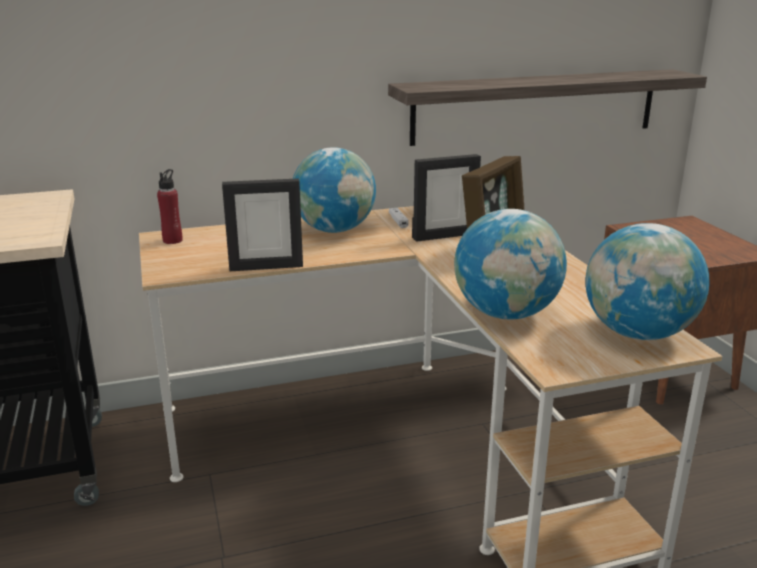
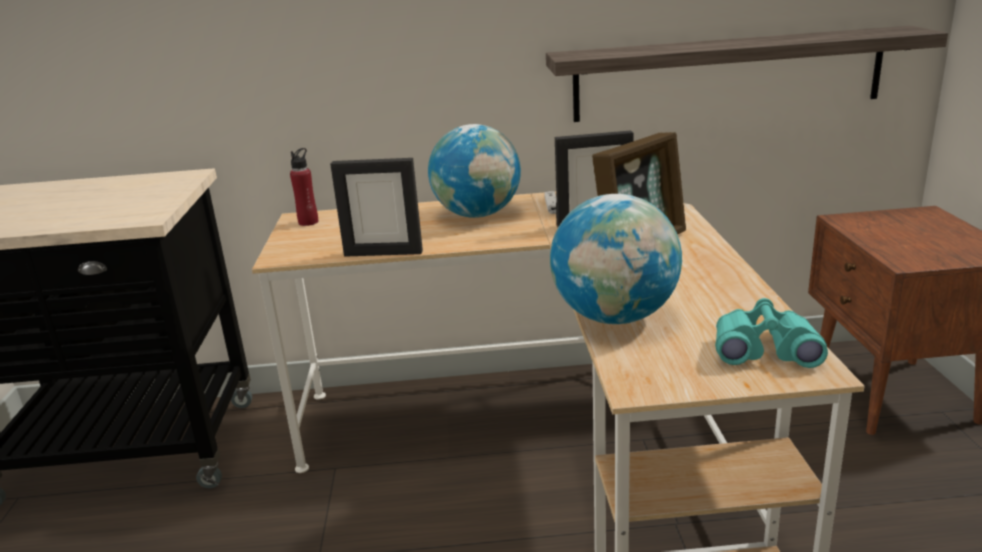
camera: 15 degrees right, 0 degrees up
(637, 333) = (765, 350): globe -> turquoise binoculars

